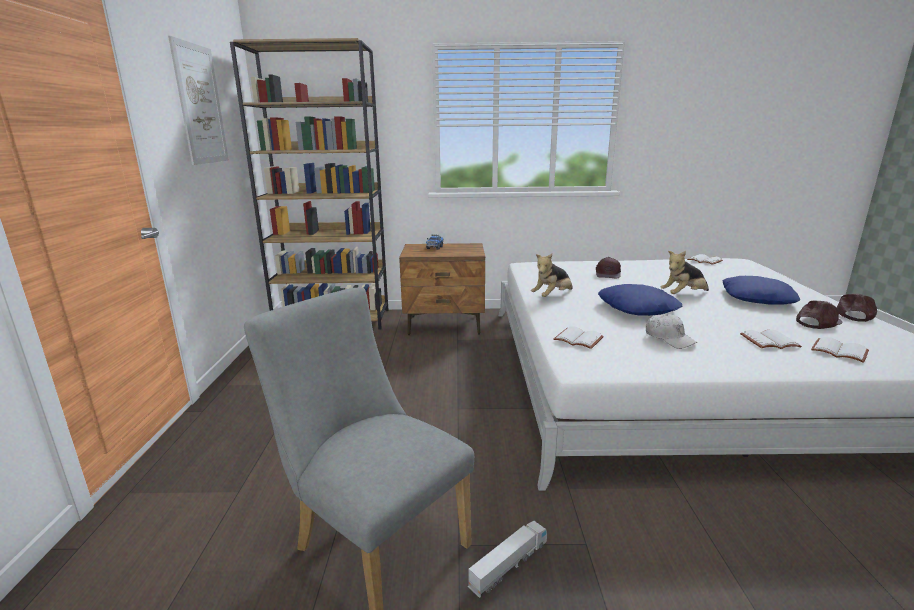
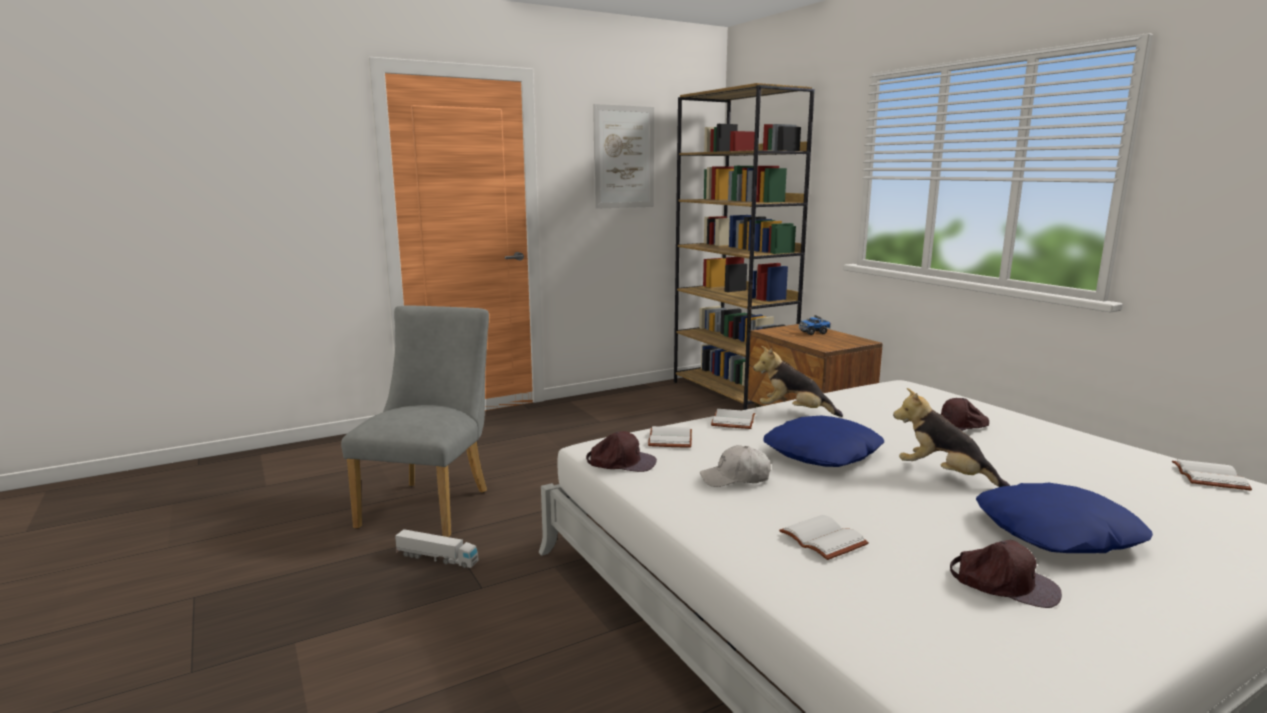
camera: 60 degrees right, 5 degrees down
(669, 338) = (735, 478): white cap -> white cap turned 60 degrees clockwise
(840, 351) = (862, 594): white book -> white book (734, 421)
(853, 314) = (1140, 627): brown cap -> brown cap (621, 462)

